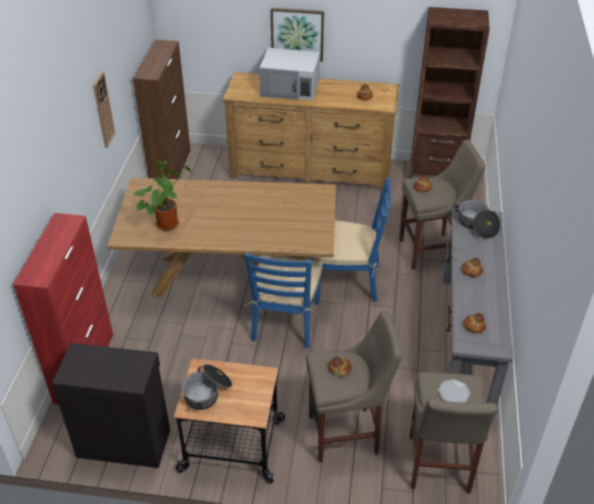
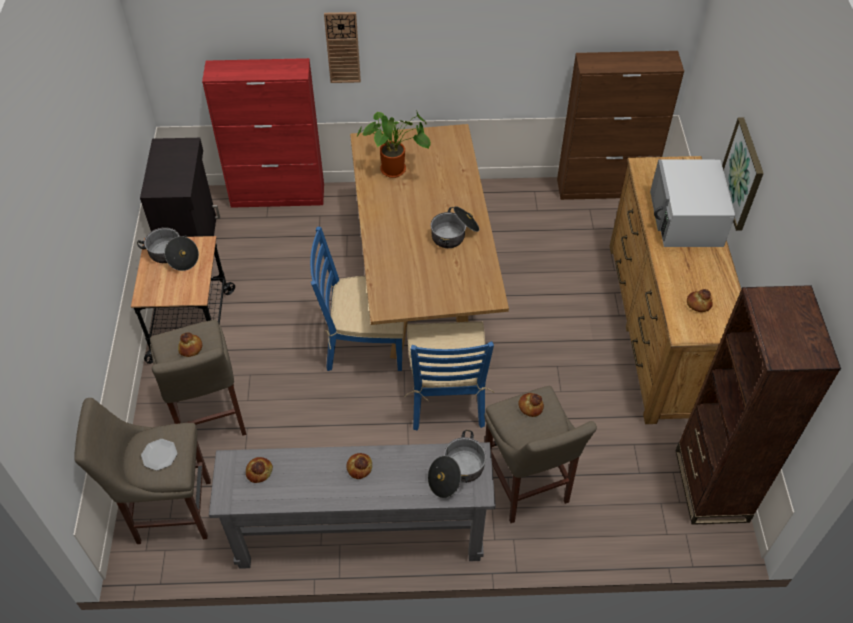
camera: 80 degrees right, 10 degrees up
(103, 110) = (479, 41): wall clock -> wall clock (342, 47)
(254, 200) = (454, 234): none -> cooking pot

